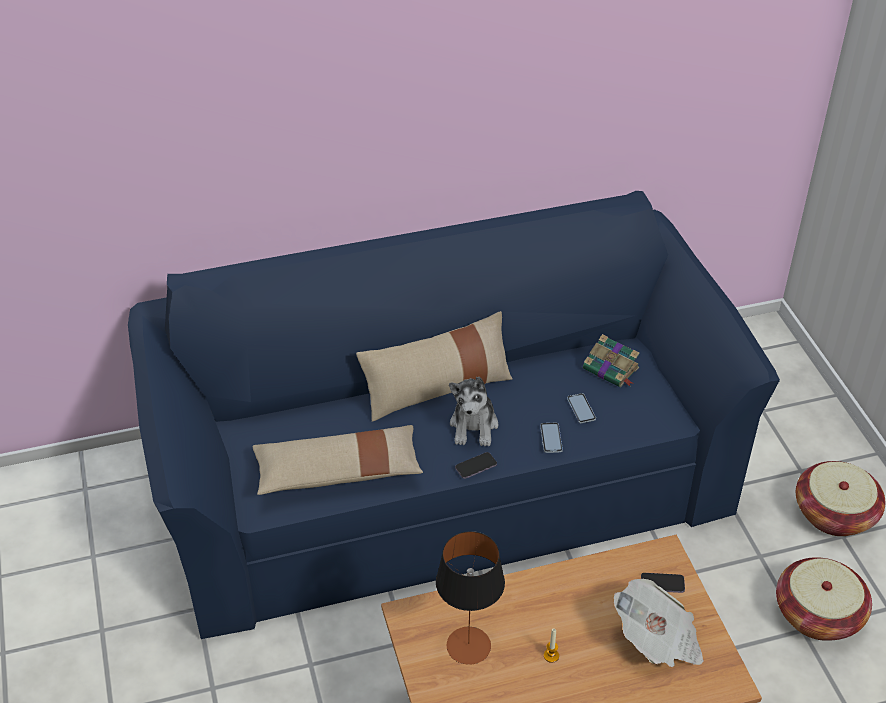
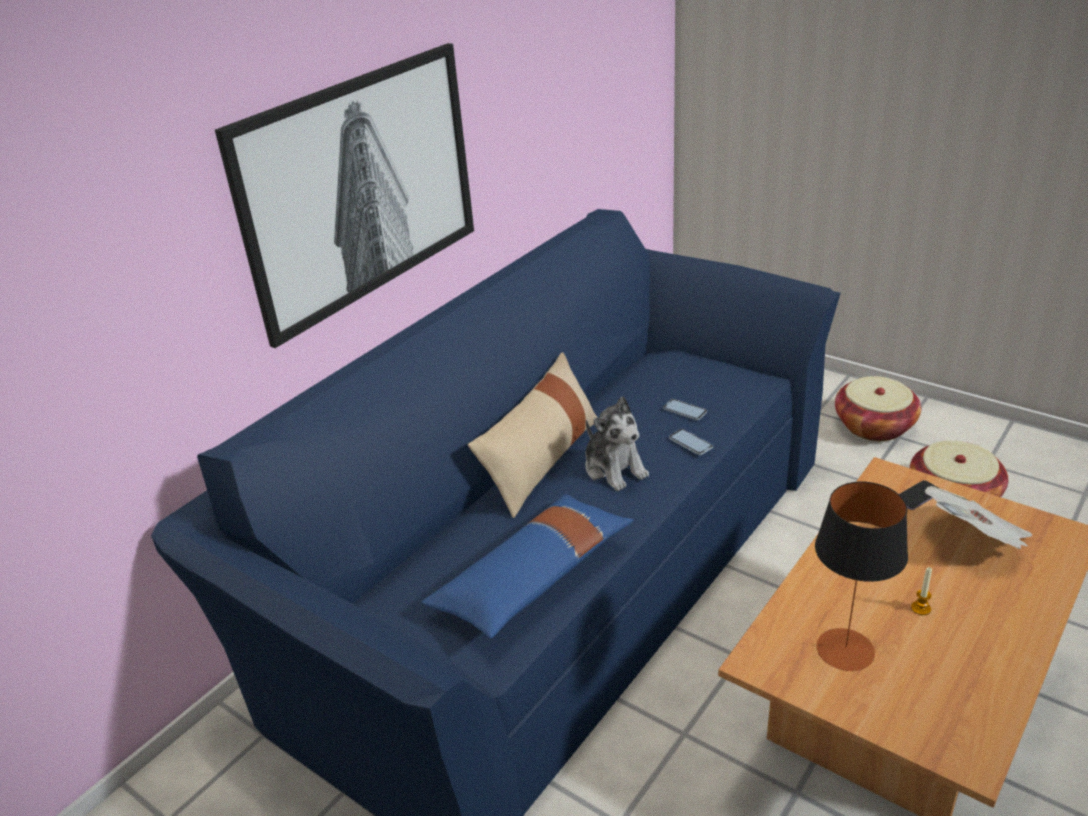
camera: 35 degrees left, 10 degrees down
(338, 472) = (533, 578): beige pillow -> blue pillow
(372, 121) = (359, 187): none -> picture
(476, 466) = (657, 498): phone -> none
(611, 369) = (669, 373): book -> none

